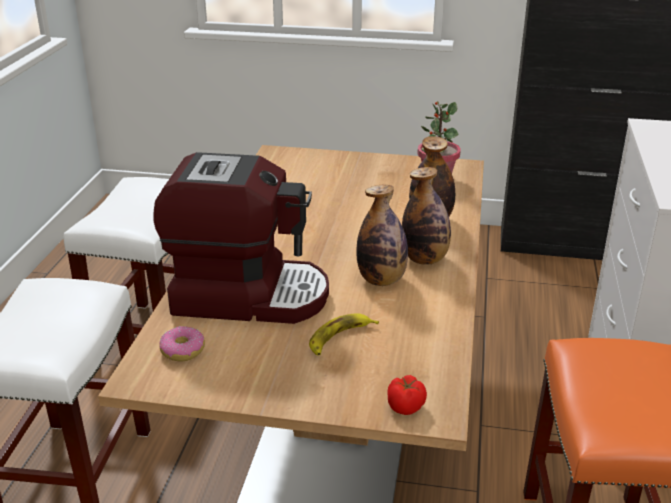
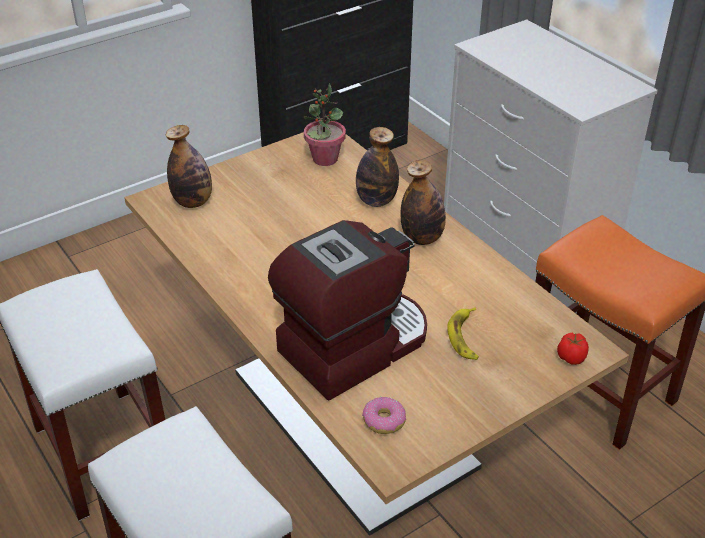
camera: 45 degrees left, 10 degrees up
(381, 280) = (421, 273): bottle -> bottle (193, 202)

